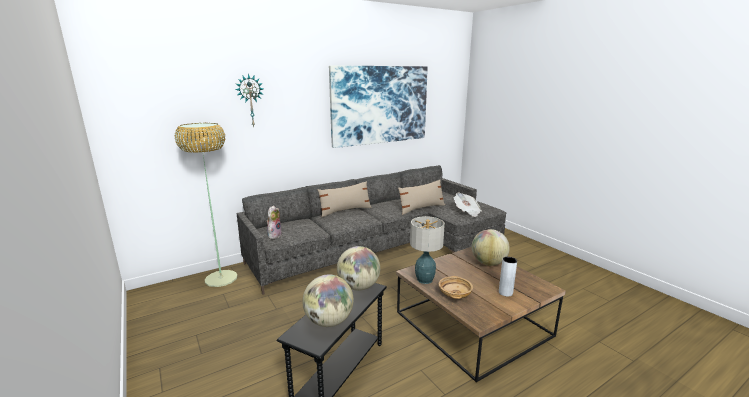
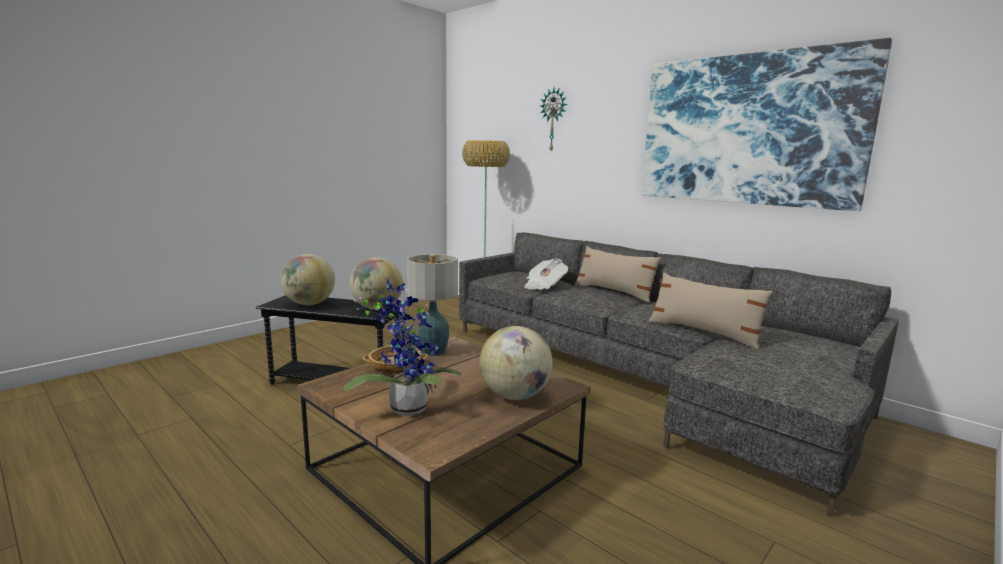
camera: 75 degrees right, 5 degrees down
(274, 235) = (500, 276): plush toy -> none
(467, 212) = (747, 368): newspaper -> newspaper (544, 286)
(505, 292) = (406, 406): grey vase -> potted plant

